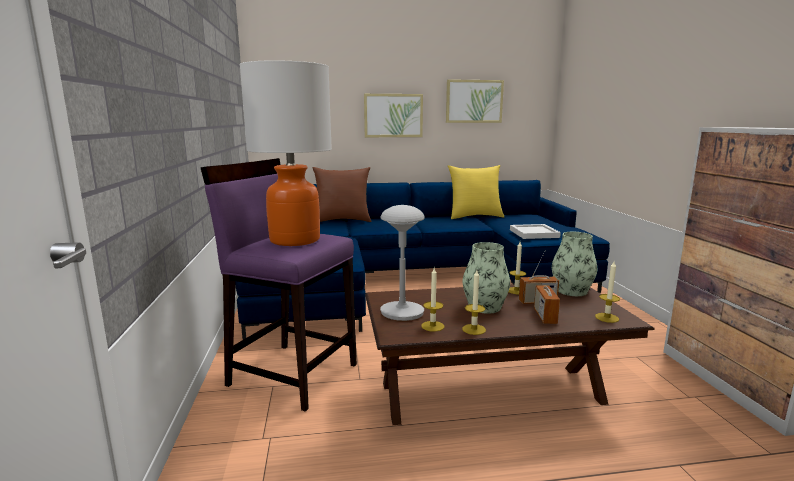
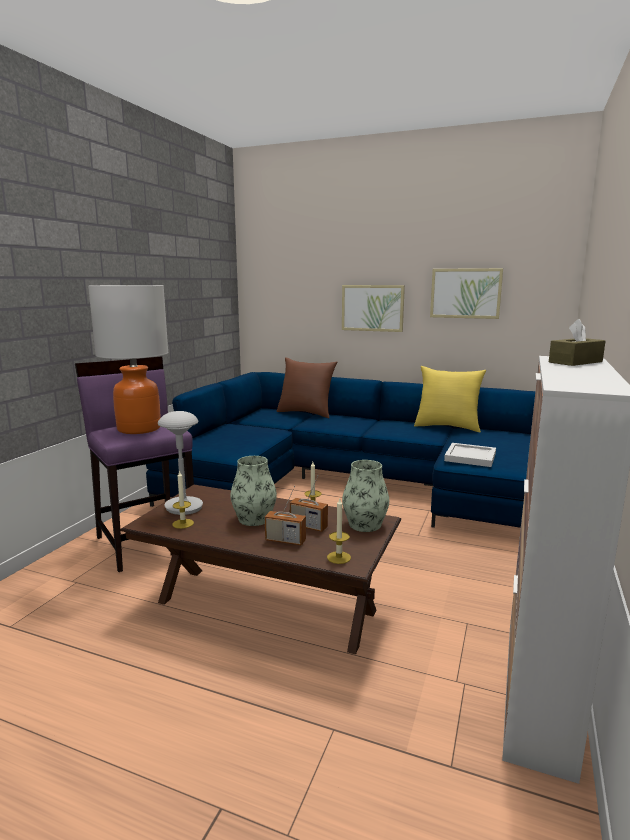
camera: 30 degrees right, 0 degrees up
(474, 329) = (206, 534): candle -> none
(545, 316) = (285, 540): radio -> radio turned 105 degrees counterclockwise
(747, 127) = (575, 362): none -> brown tissue box

